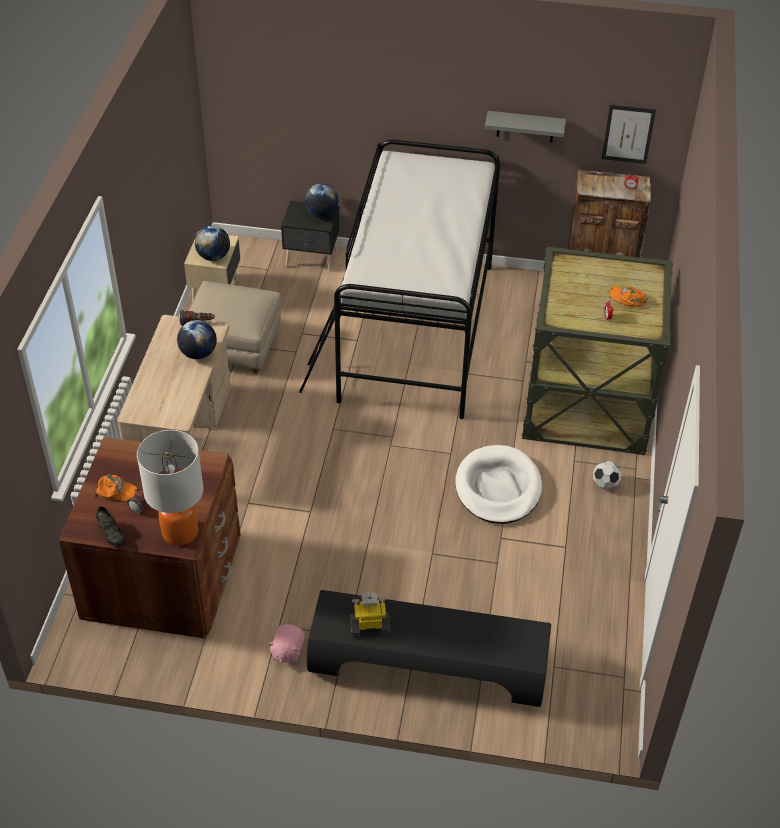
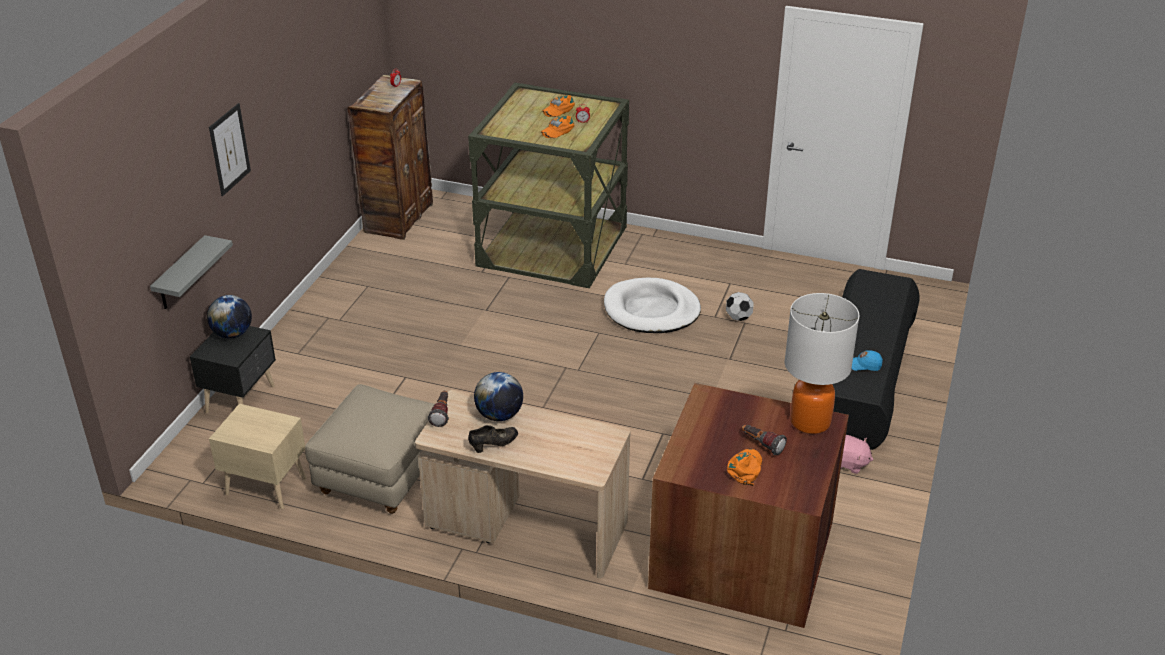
camera: 80 degrees left, 10 degrees down
(111, 535) = (813, 473): black shoe -> black shoe (494, 445)
(213, 256) = (271, 426): globe -> none
(370, 625) = (864, 365): toy robot -> blue cap
(414, 333) = (411, 336): black bed -> none
(525, 126) = (310, 93): grey shelf -> grey shelf (181, 274)
(582, 302) = (558, 130): none -> orange cap
(605, 484) = (658, 252): football -> football (738, 318)
(628, 134) = (361, 44): picture -> picture (229, 149)

